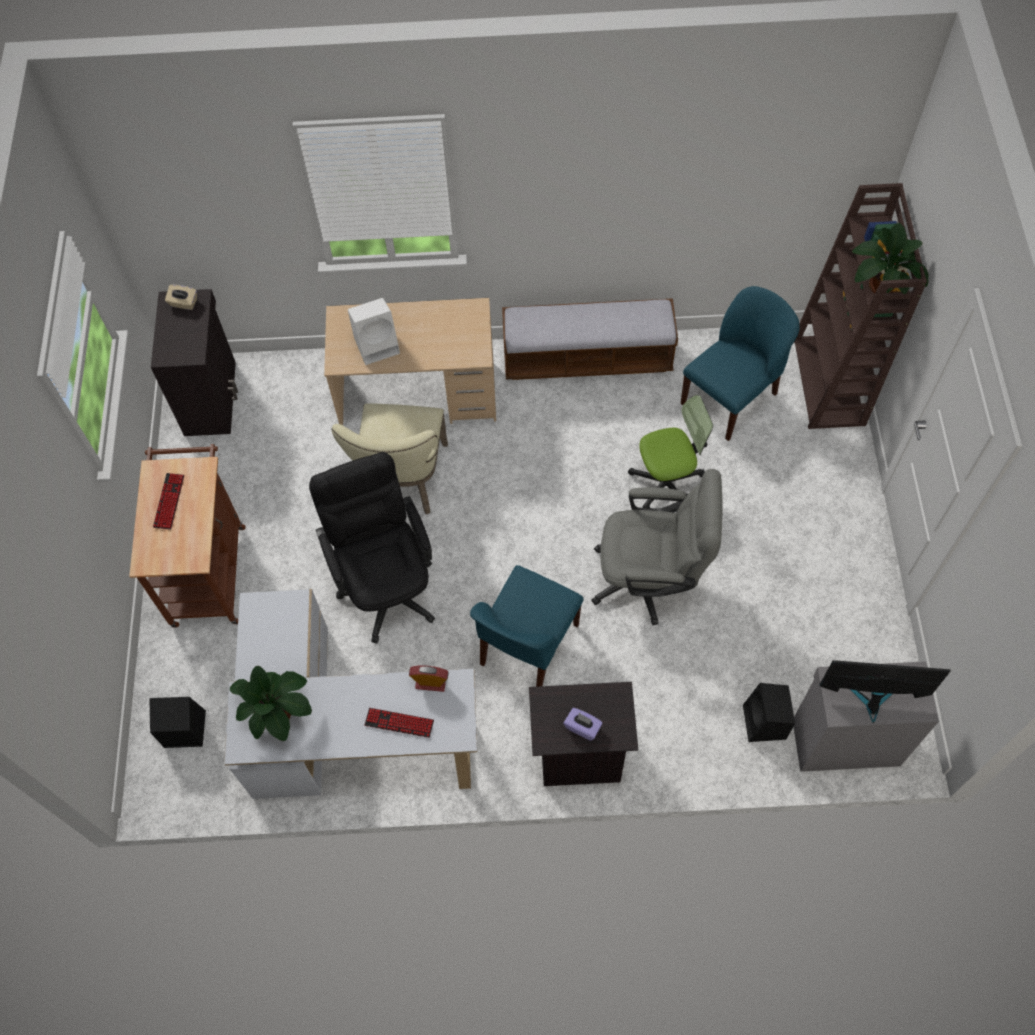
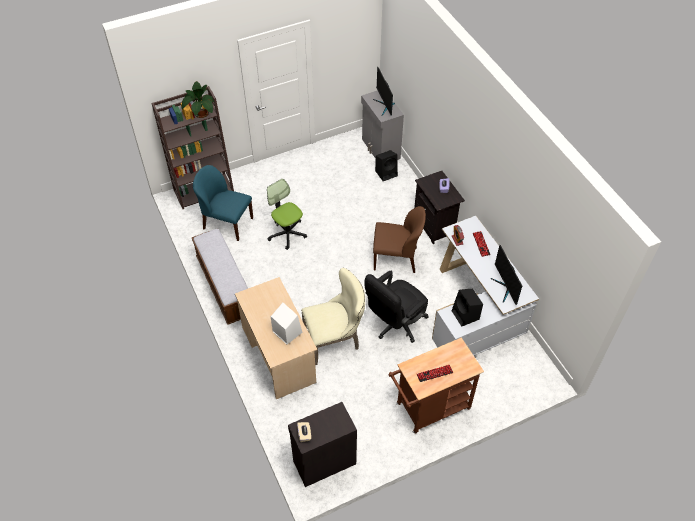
camera: 115 degrees left, 10 degrees down
(183, 729) = (515, 378): black speaker -> black speaker (466, 315)
(278, 714) = (505, 288): potted plant -> monitor
(528, 646) = (396, 258): blue chair -> brown chair
(651, 579) = (340, 225): grey office chair -> none

